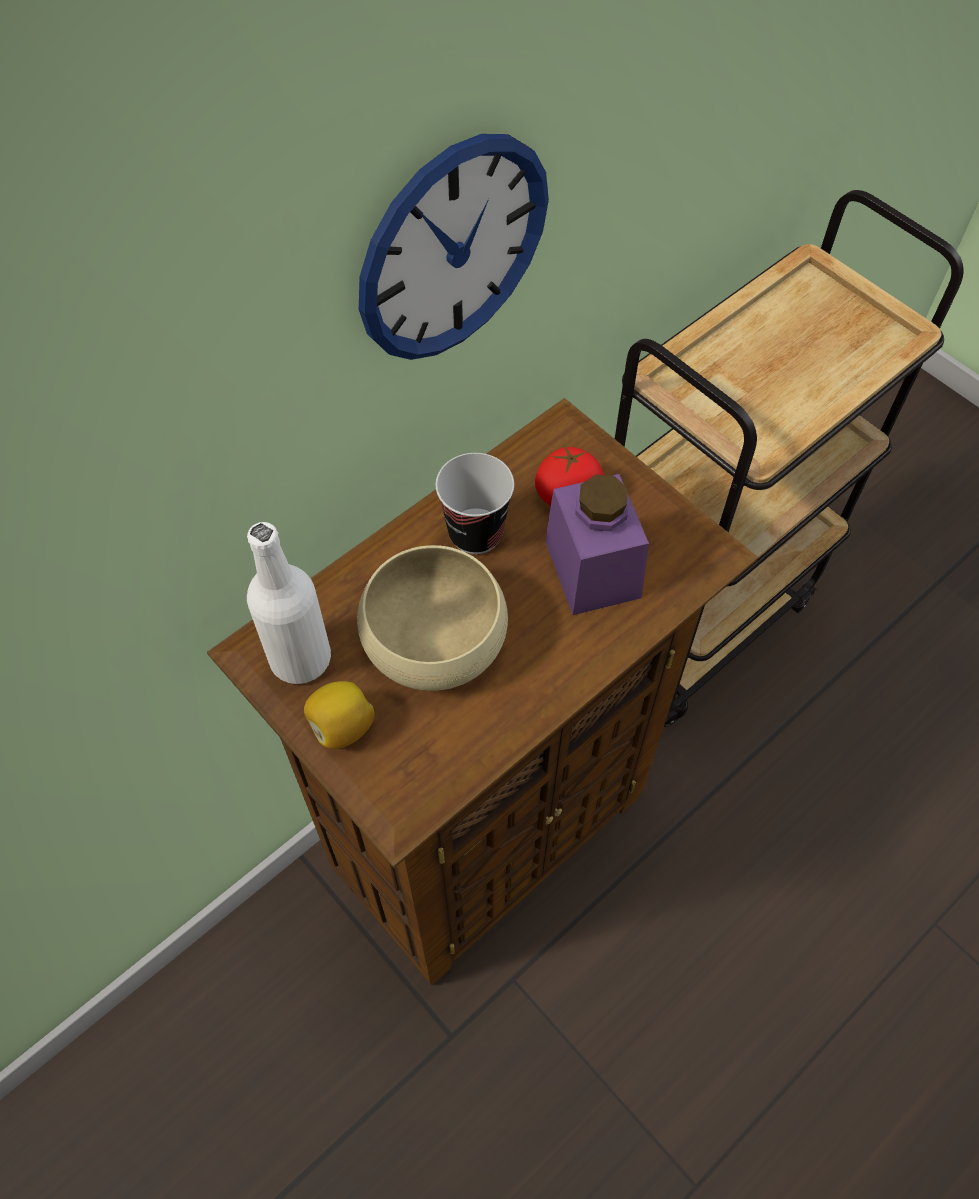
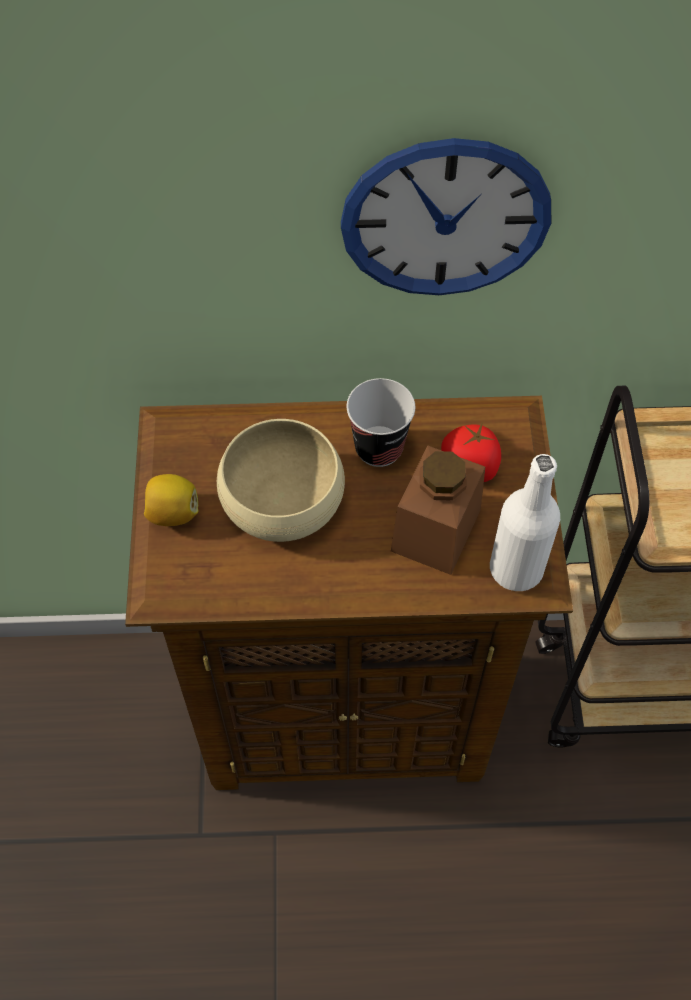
camera: 40 degrees right, 0 degrees up
(300, 658) = (188, 451): white bottle -> white bottle (516, 569)
(592, 569) = (436, 530): purple jar -> brown jar

